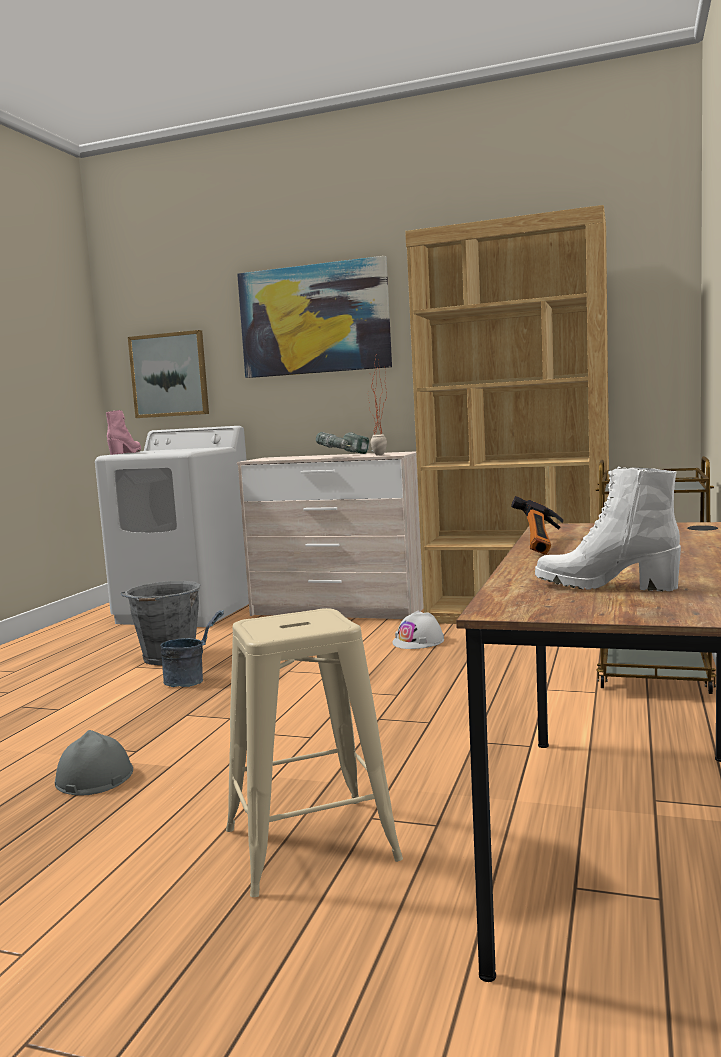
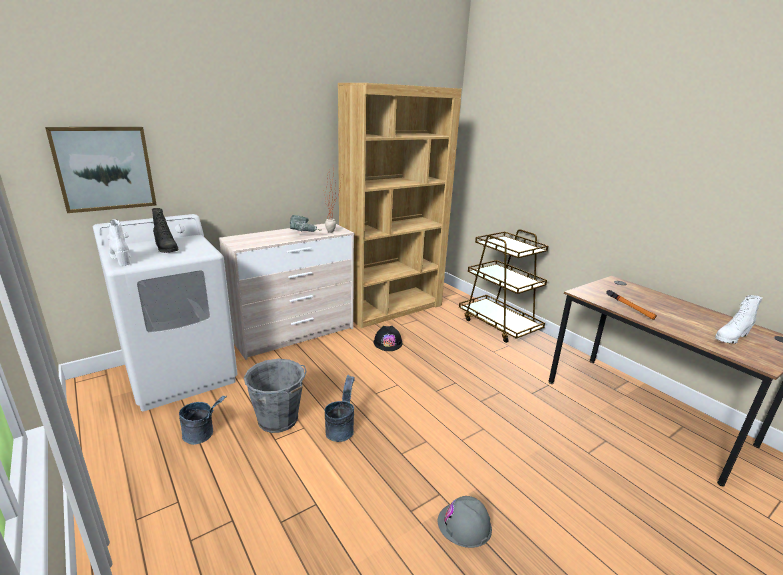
camera: 55 degrees left, 15 degrees up
(109, 647) = (203, 435): none -> grey bucket
(126, 453) = (121, 259): pink boot -> white boot
(171, 450) = (166, 249): none -> black boot
(309, 845) = (604, 480): beige stool -> none
(314, 319) = (254, 126): picture -> none
(418, 641) = (388, 343): white hard hat -> black hard hat

